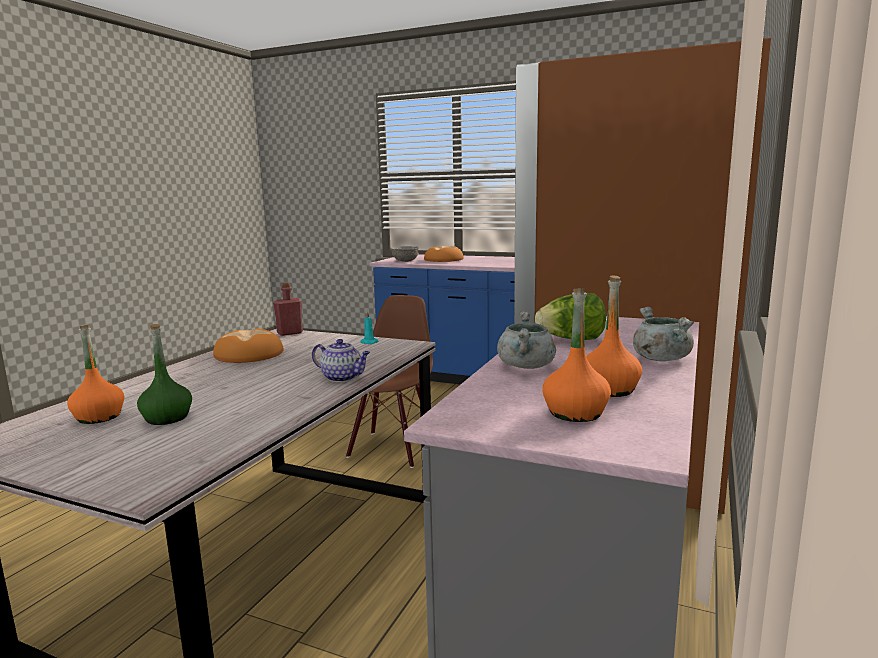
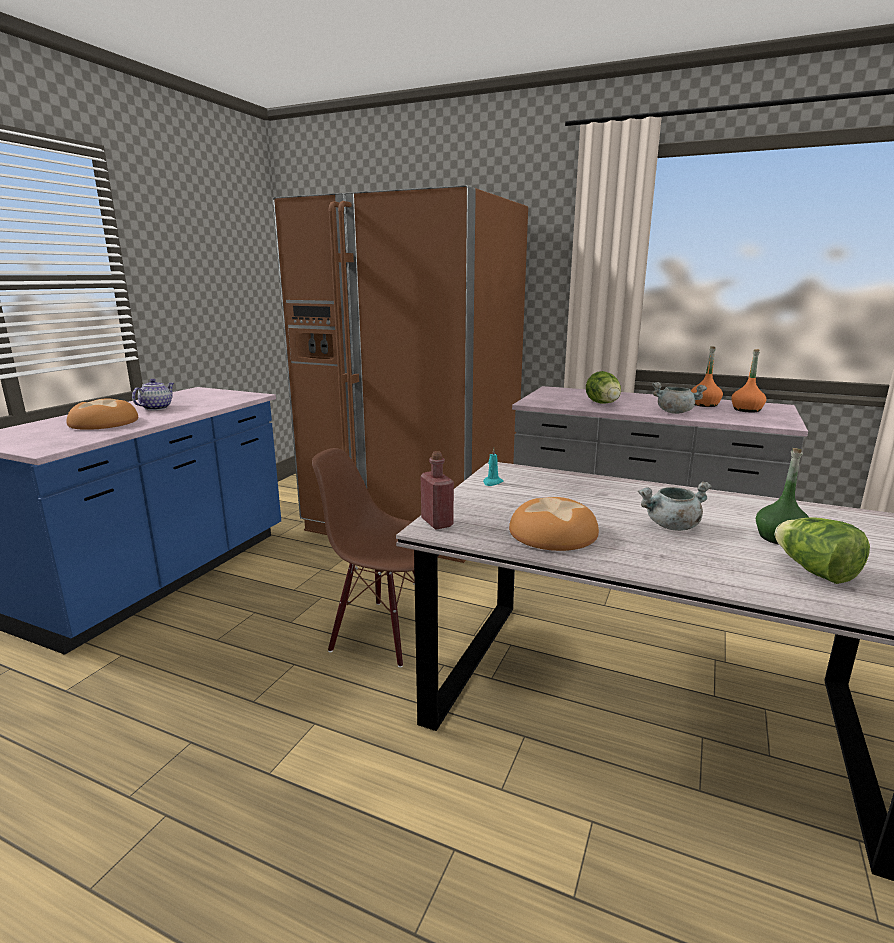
camera: 90 degrees left, 5 degrees up
(98, 417) = (814, 572): orange bottle -> lettuce
(343, 378) = (621, 486): teapot -> teapot (157, 408)
(405, 261) = (67, 439): grey bowl -> none
(660, 358) = (639, 396): grey cooking pot -> grey cooking pot (671, 526)

